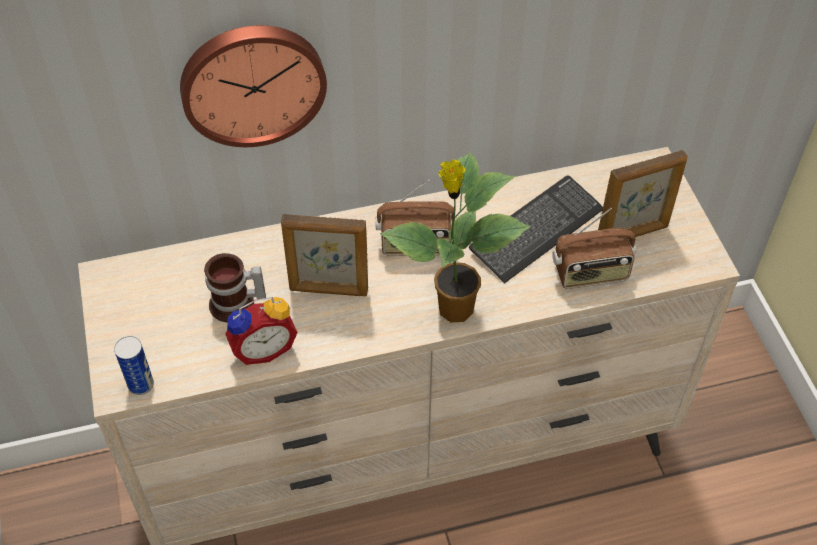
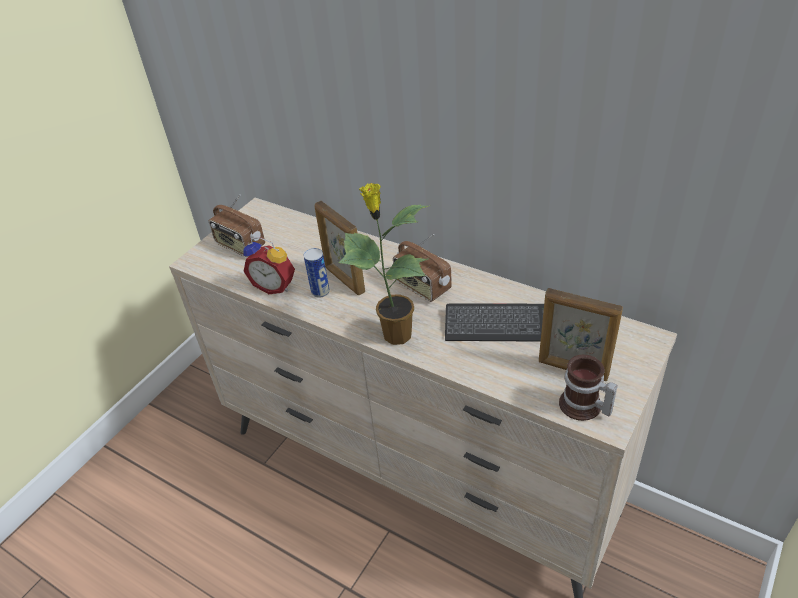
camera: 50 degrees right, 10 degrees down
(141, 385) = (204, 265): can -> can (320, 291)
(236, 305) = (292, 258): mug -> mug (583, 407)
(252, 82) = (353, 108): wall clock -> none
(590, 274) = (509, 373): radio -> radio (240, 246)

